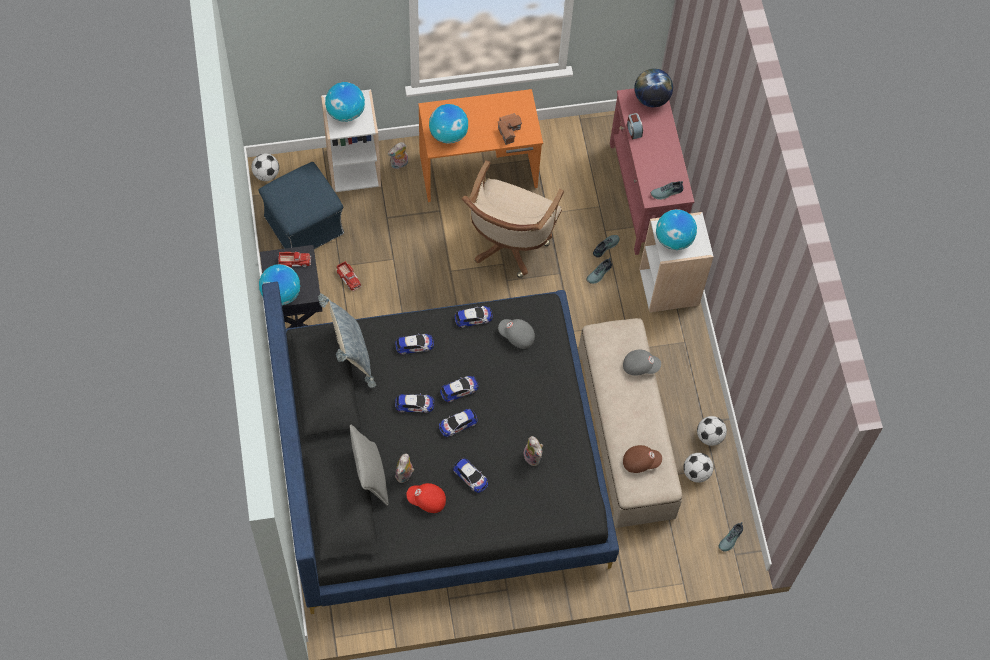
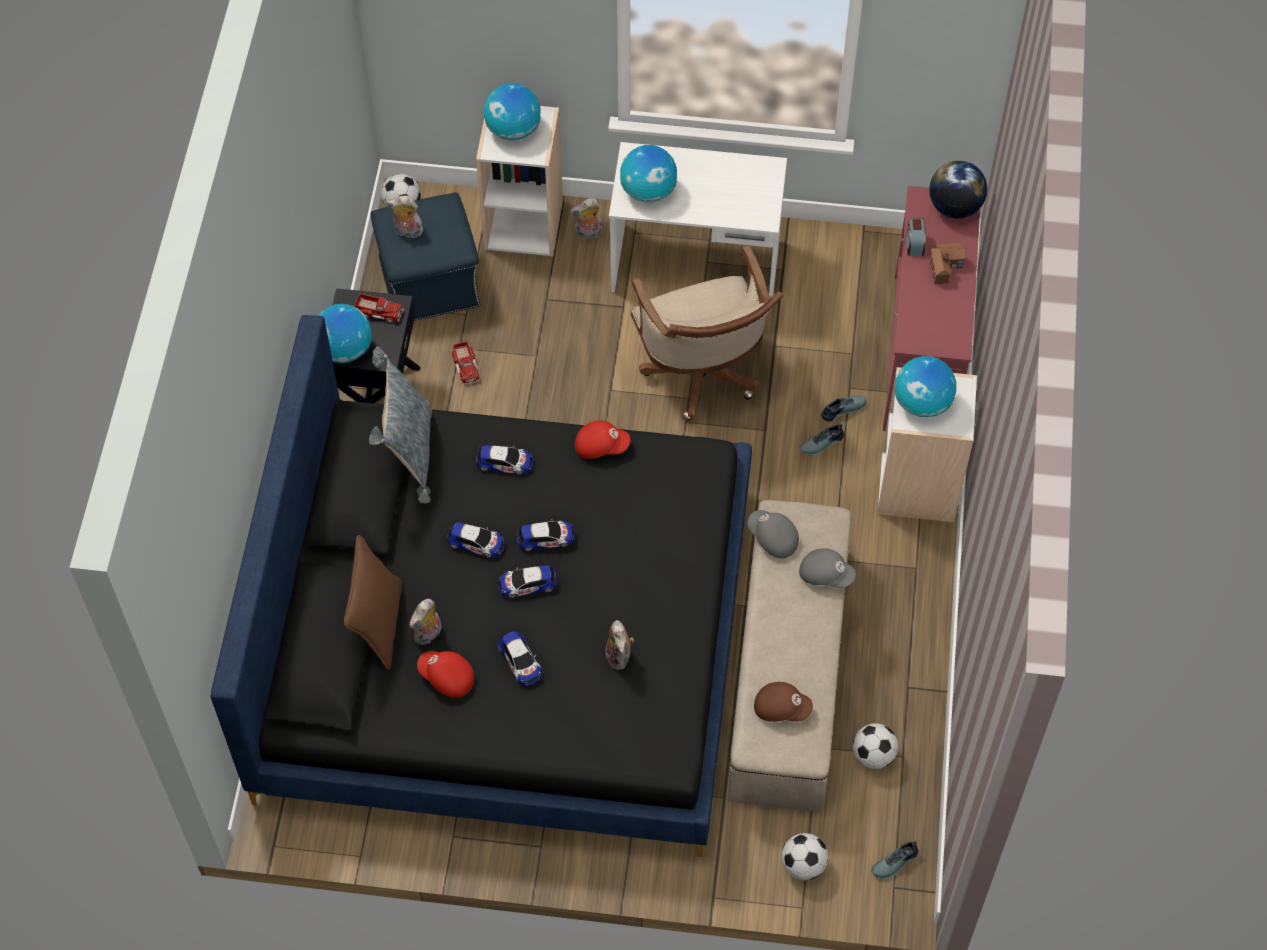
camera: 20 degrees right, 5 degrees down
(289, 198) = (407, 232): none -> plush toy
(370, 477) = (378, 625): grey pillow -> brown pillow
(473, 318) = (601, 446): toy car -> red cap
(478, 171) = (696, 267): orange desk -> white desk
(508, 247) = (703, 378): office chair -> office chair turned 60 degrees counterclockwise
(509, 130) = (736, 205): toy house -> toy house (945, 265)
(516, 336) = (653, 485): grey cap -> grey cap (772, 538)
(667, 193) = (934, 339): shoe -> none
(709, 436) = (910, 709): football -> football (803, 865)

